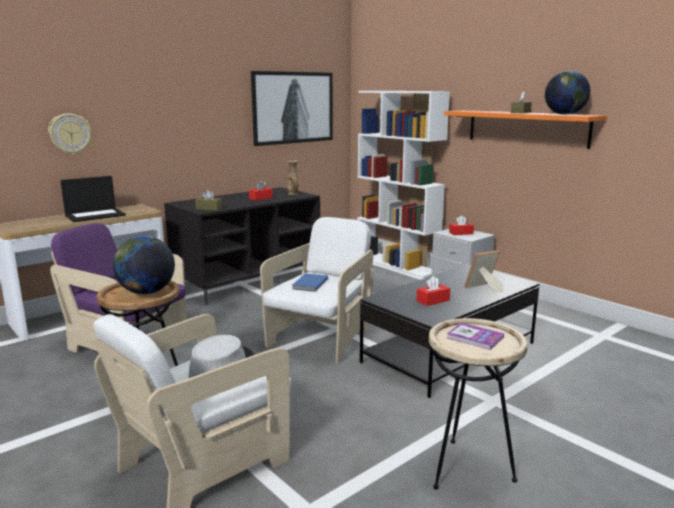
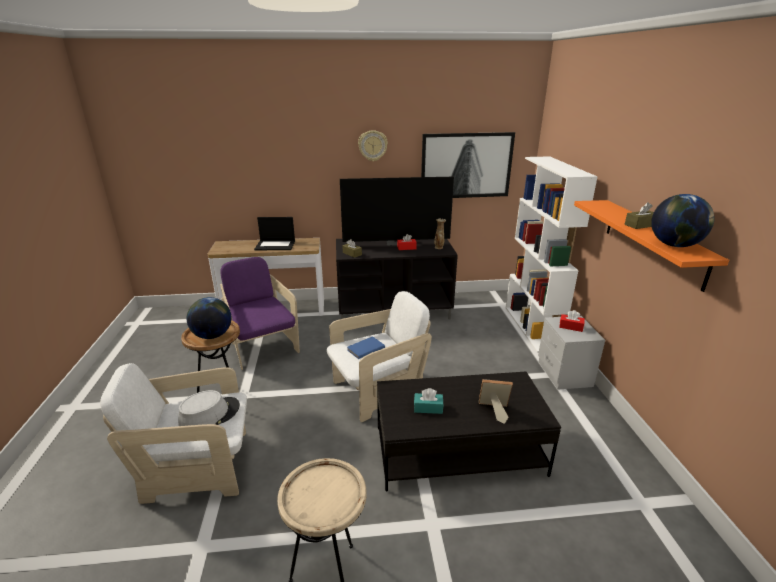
camera: 35 degrees right, 10 degrees up
(70, 134) = (267, 184): wall clock -> wall clock (372, 145)
(242, 196) = (396, 242): none -> television
(433, 300) = (428, 408): red tissue box -> turquoise tissue box
(475, 337) = (324, 490): book -> none

